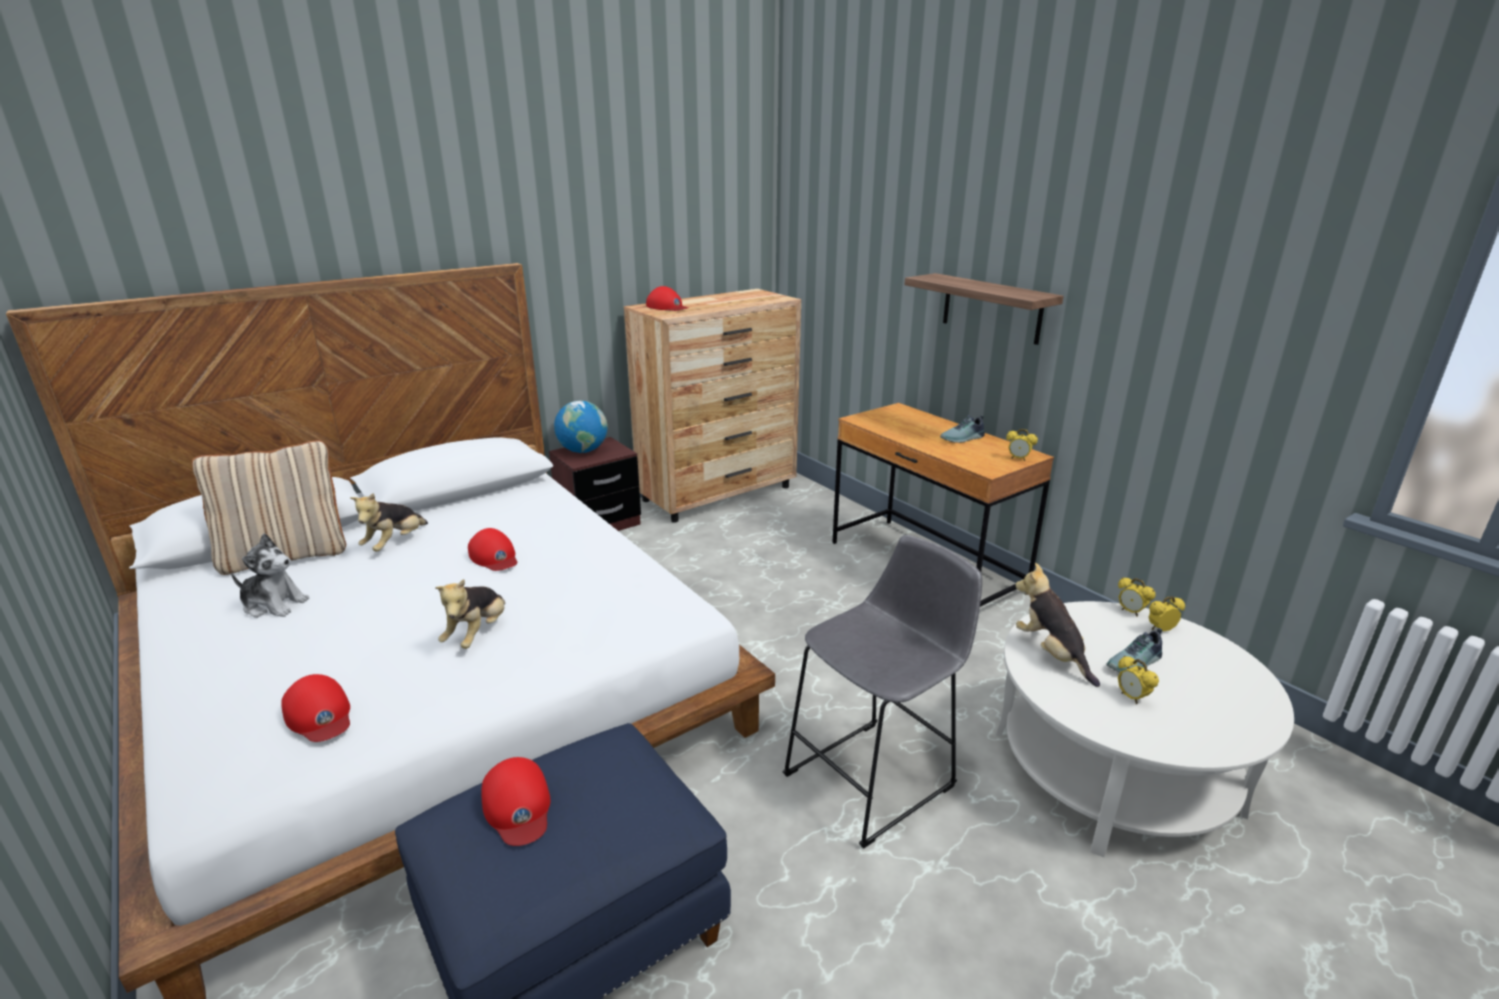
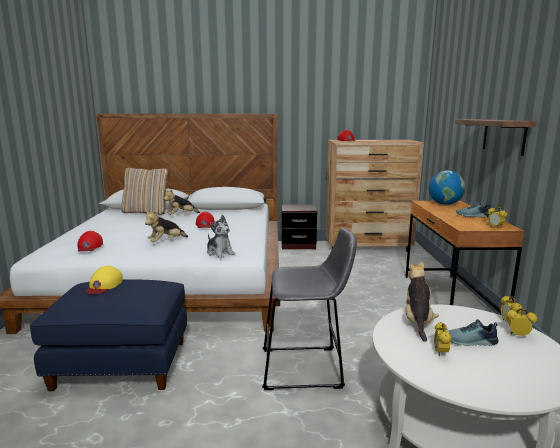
camera: 35 degrees right, 10 degrees down
(274, 604) = (123, 221): plush toy -> plush toy (220, 253)
(518, 806) = (104, 285): red cap -> yellow cap
(583, 451) = (295, 206): globe -> globe (444, 204)

